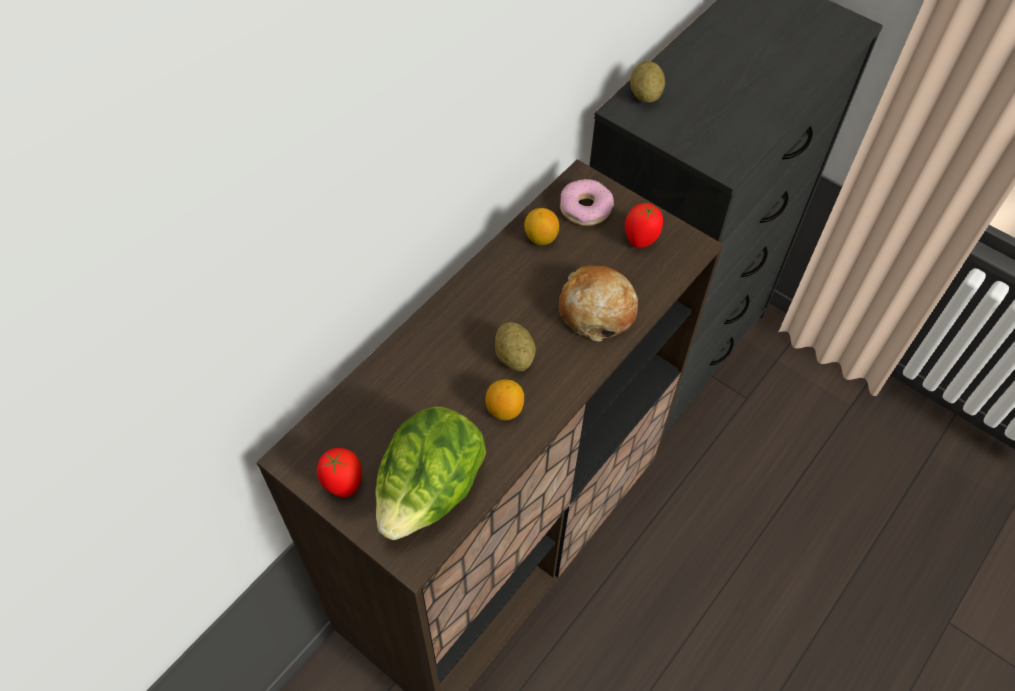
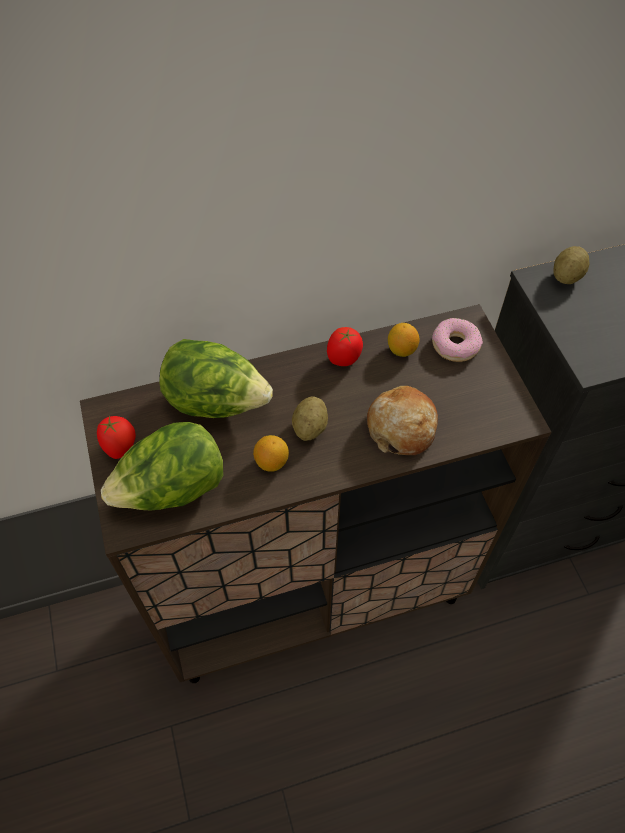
camera: 35 degrees right, 0 degrees up
(404, 383) = (216, 402): none -> lettuce
(641, 239) = (482, 391): tomato -> tomato (344, 359)

